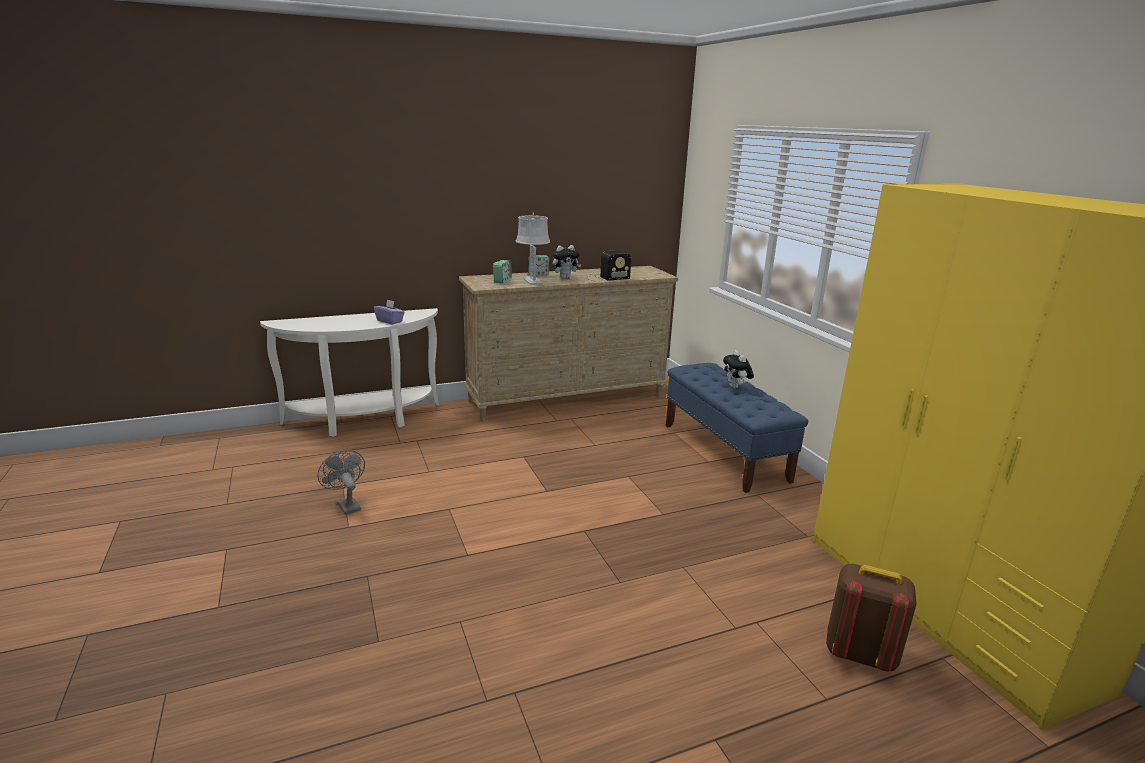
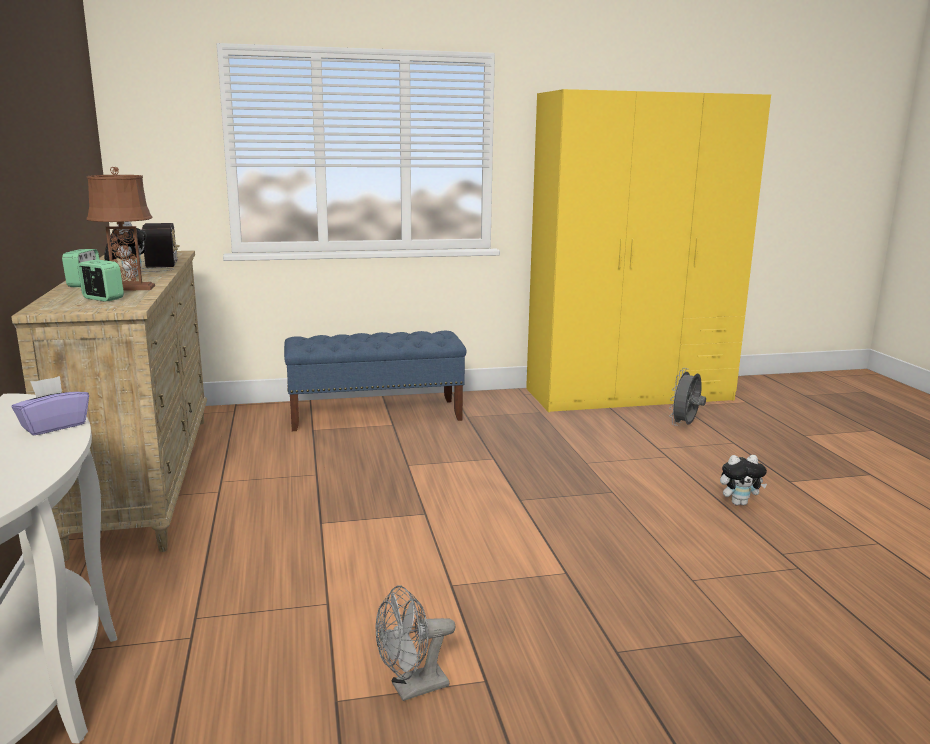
camera: 80 degrees left, 5 degrees down
(532, 281) = (128, 288): grey table lamp -> brown table lamp
(736, 387) = (373, 337): plush toy -> plush toy (739, 503)
(859, 654) = (685, 425): brown backpack -> grey fan

